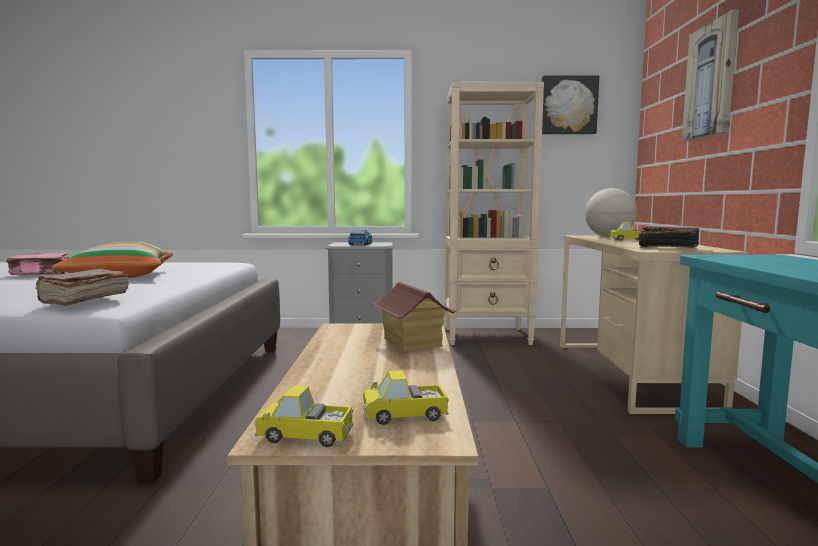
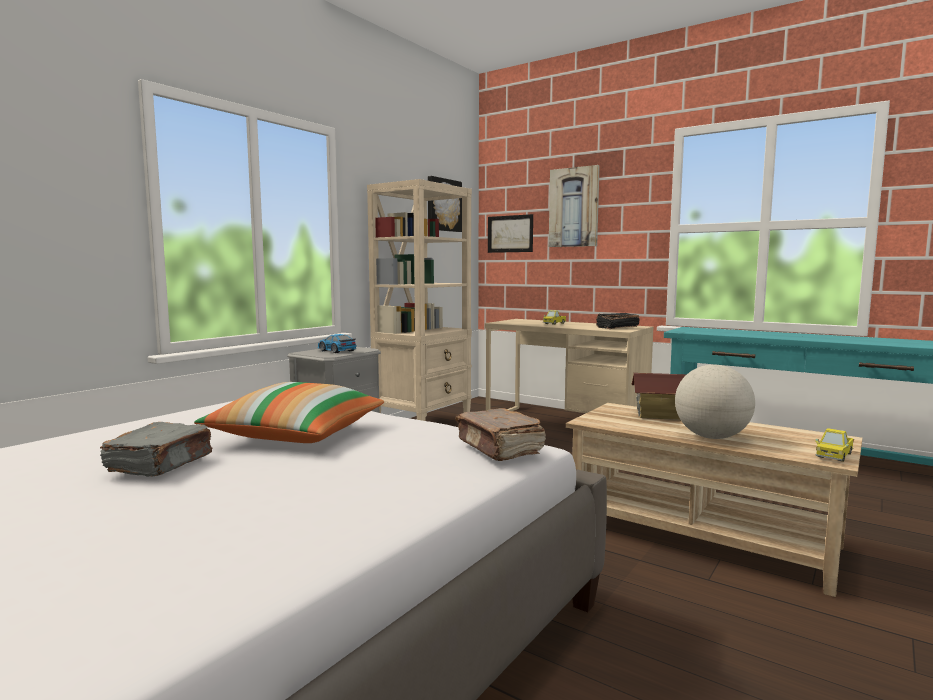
camera: 55 degrees left, 0 degrees up
(42, 274) = (162, 464): pink book -> grey book
(405, 416) = (807, 438): toy truck -> none
(609, 237) = (522, 322): globe -> globe (712, 437)
(658, 129) = (510, 234): none -> picture

